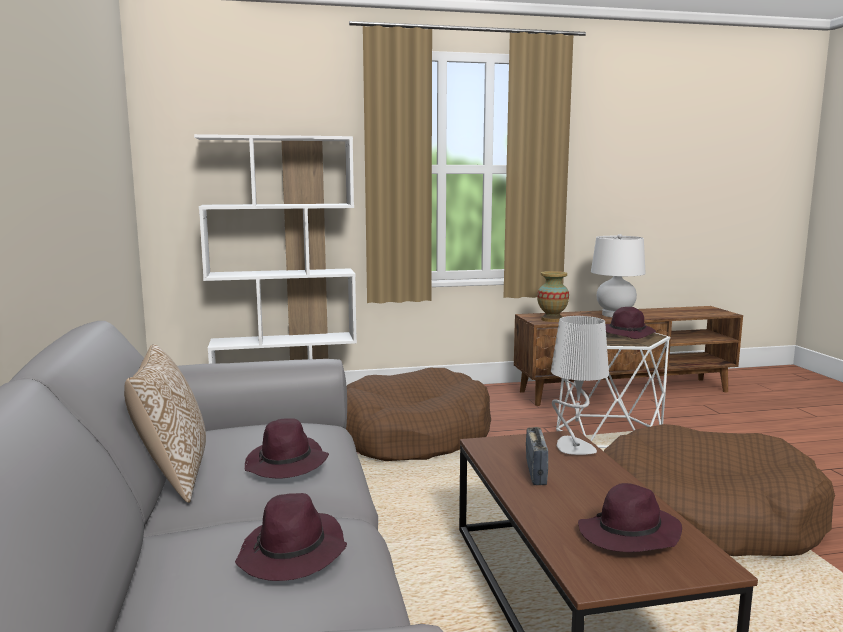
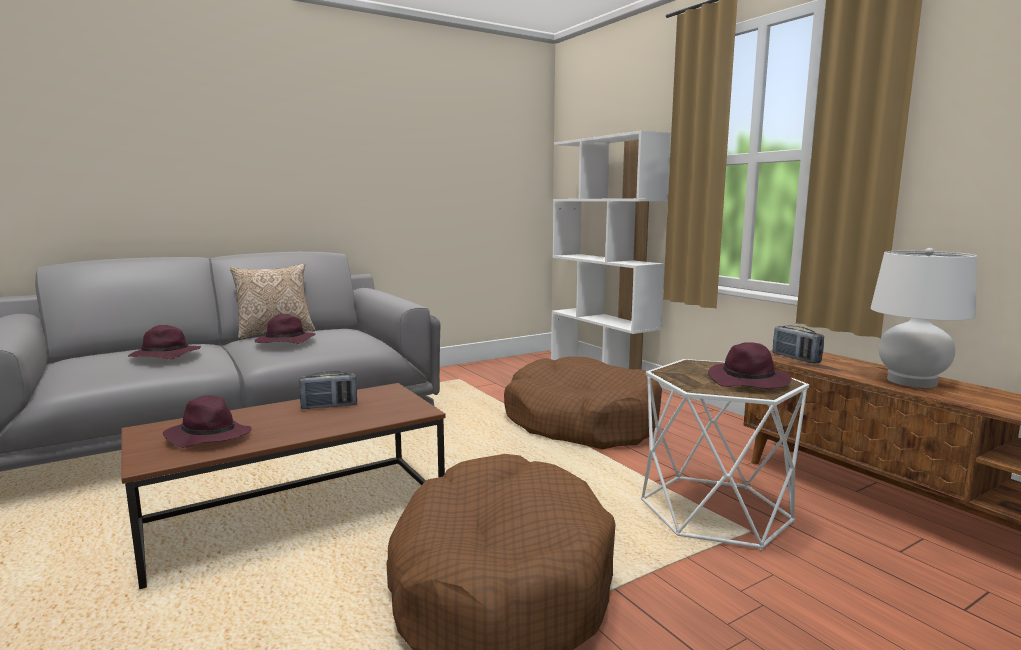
camera: 70 degrees right, 0 degrees up
(552, 319) = (795, 358): vase -> radio
(573, 447) = (392, 414): grey table lamp -> none

